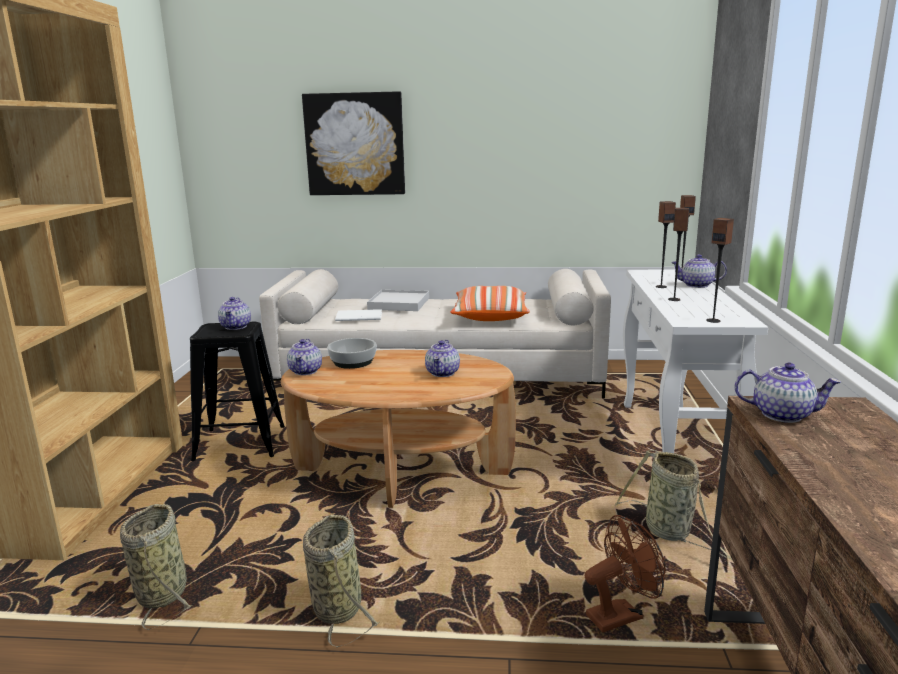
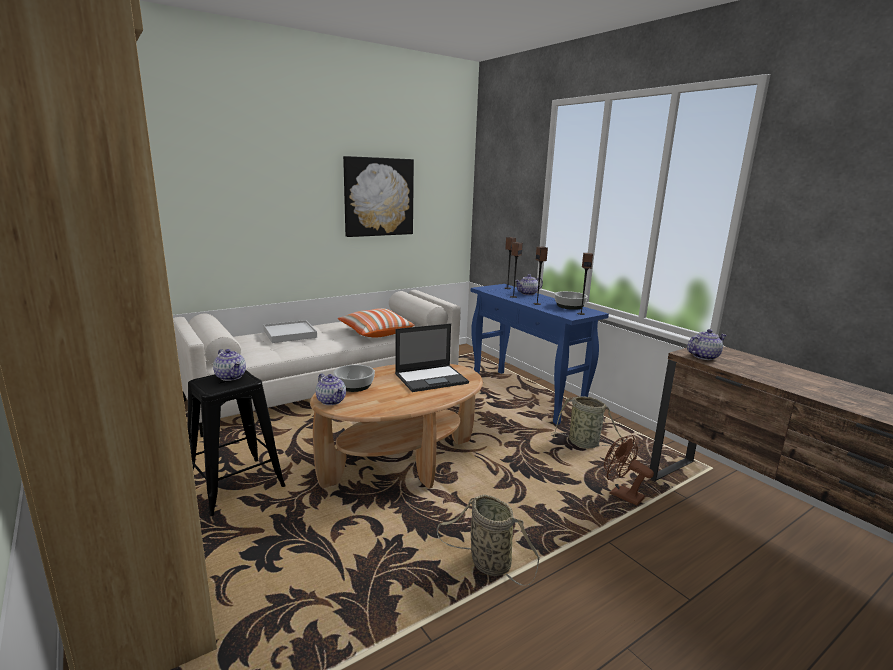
camera: 40 degrees left, 0 degrees up
(163, 591) = (352, 620): basket -> none
(355, 144) = (229, 198): picture -> picture (378, 197)
(358, 316) = (274, 350): white book -> none
(443, 373) = (432, 378): teapot -> laptop
(621, 615) = (621, 495): brown fan -> brown fan turned 75 degrees counterclockwise
(673, 446) = (526, 396): white console table -> blue console table
(722, 309) = (570, 306): none -> bowl

